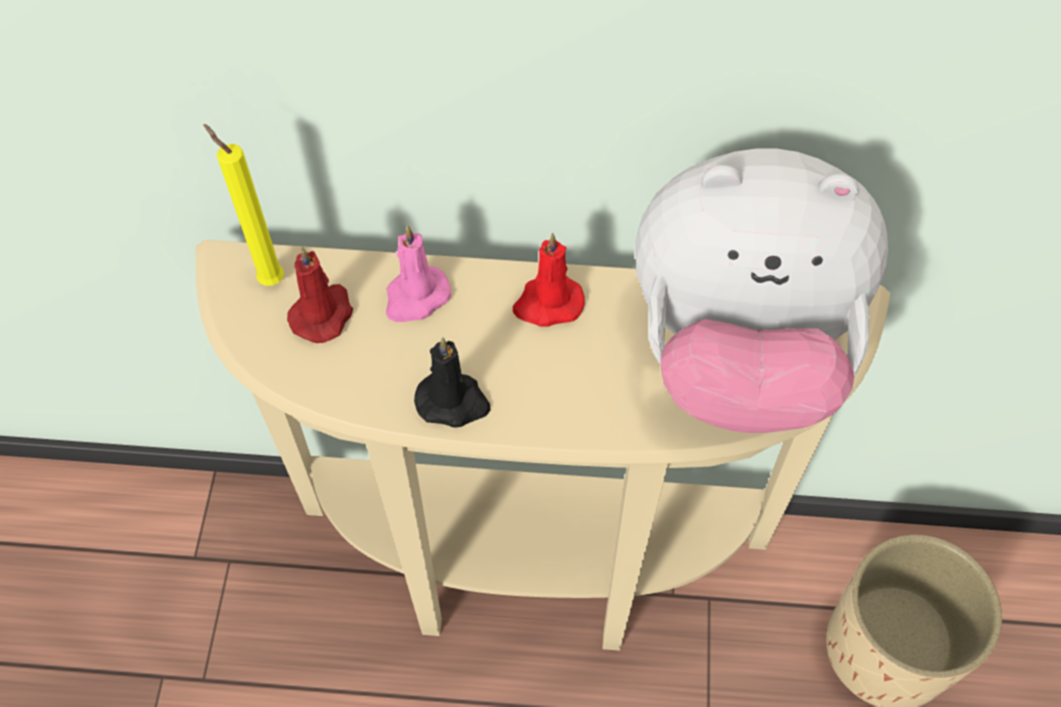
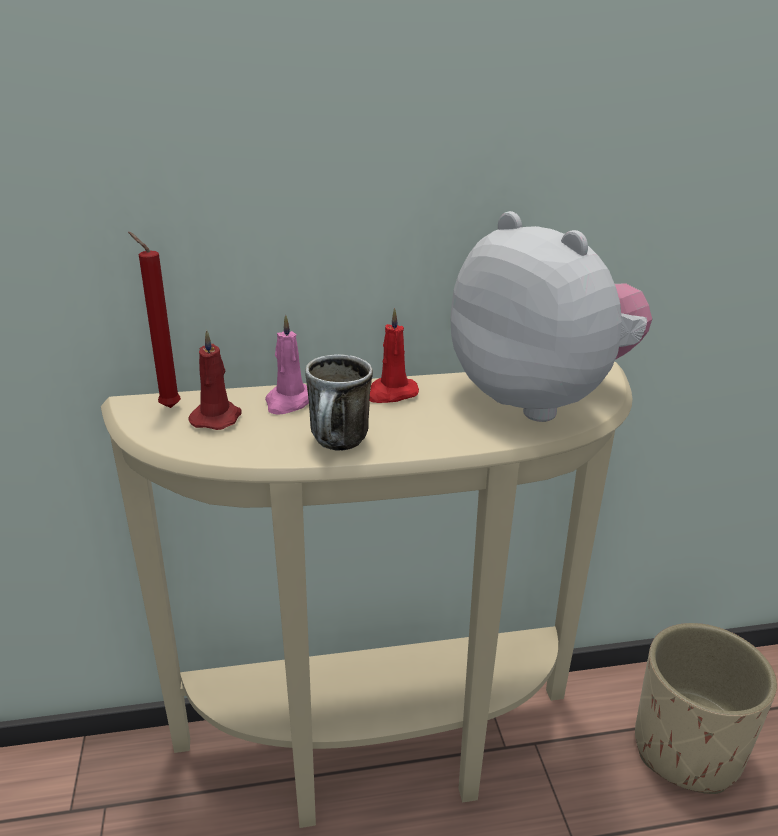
camera: 15 degrees left, 30 degrees down
(269, 278) = (167, 407): yellow candle -> red candle
(453, 402) = (340, 445): black candle -> mug
(738, 354) = (541, 399): plush toy -> plush toy turned 120 degrees counterclockwise

